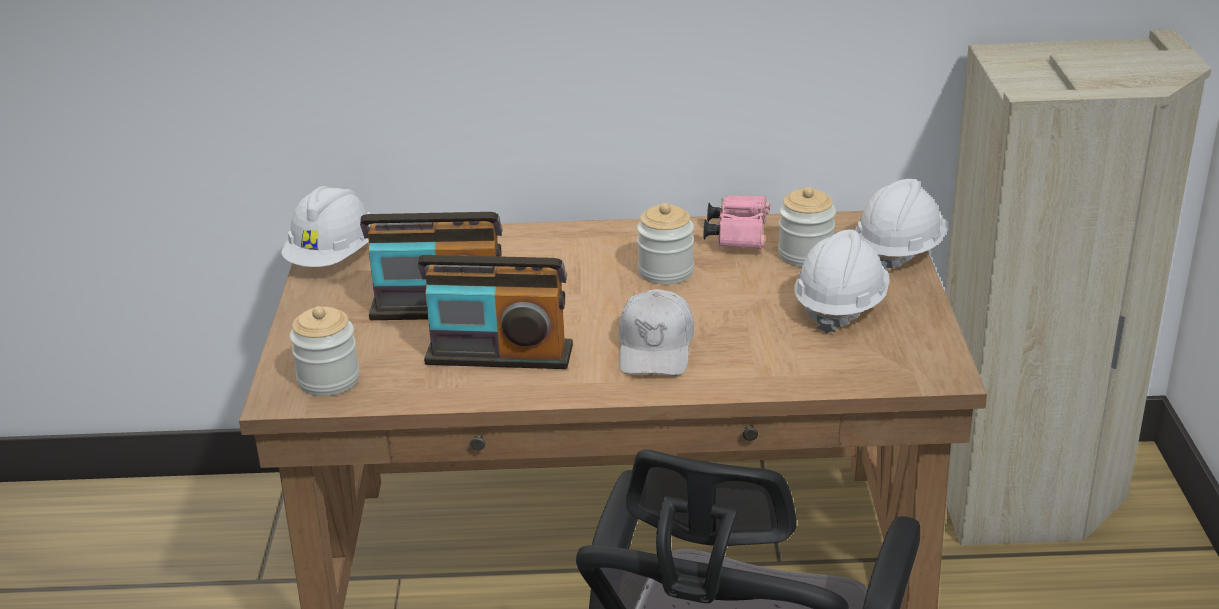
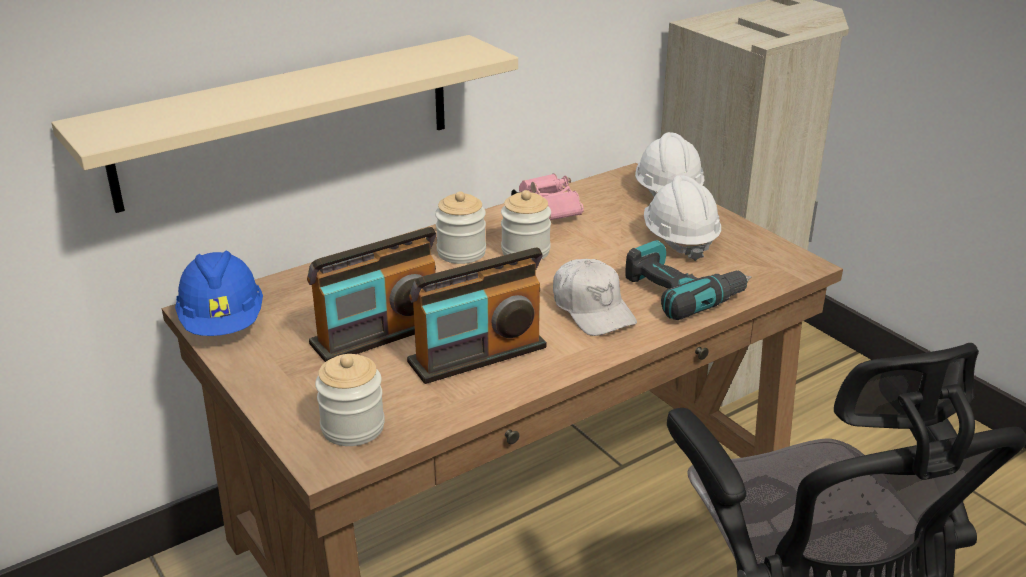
camera: 35 degrees left, 0 degrees up
(333, 258) = (223, 323): white hard hat -> blue hard hat
(447, 75) = (287, 121): none -> beige shelf
(767, 361) = (682, 292): none -> power drill
(805, 255) = (609, 211): jar -> jar (461, 252)

